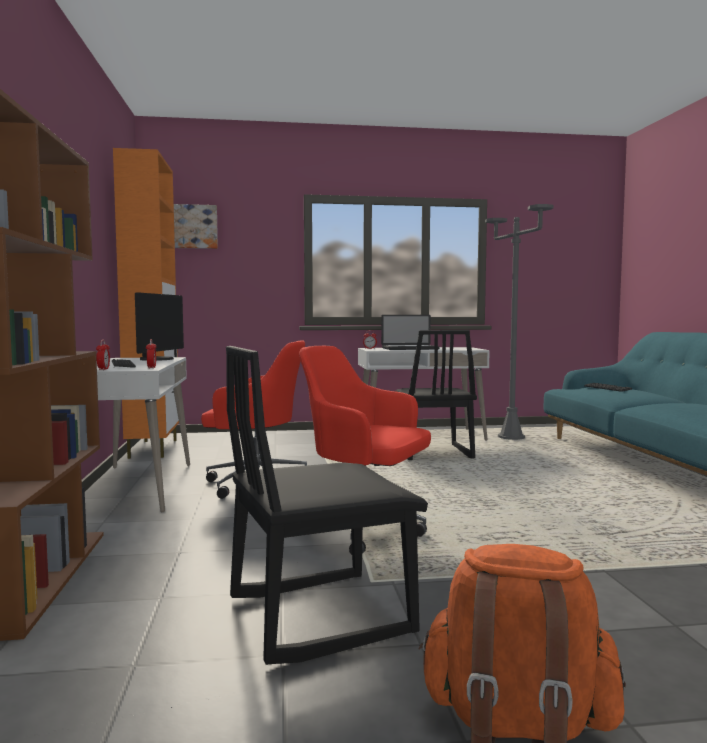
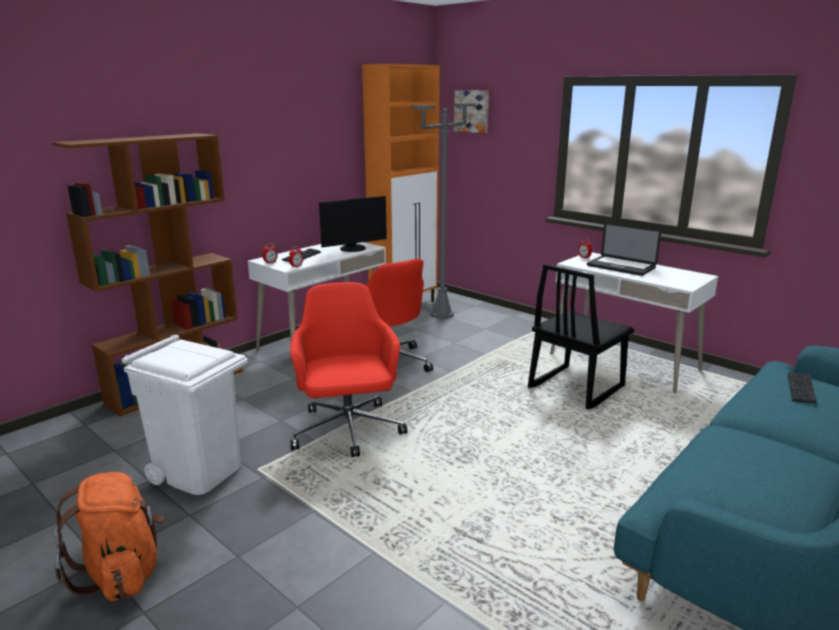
camera: 50 degrees right, 15 degrees up
(319, 614) = (200, 471): black chair -> white trash can
(511, 437) = (717, 400): grey floor lamp -> grey floor lamp (442, 314)

